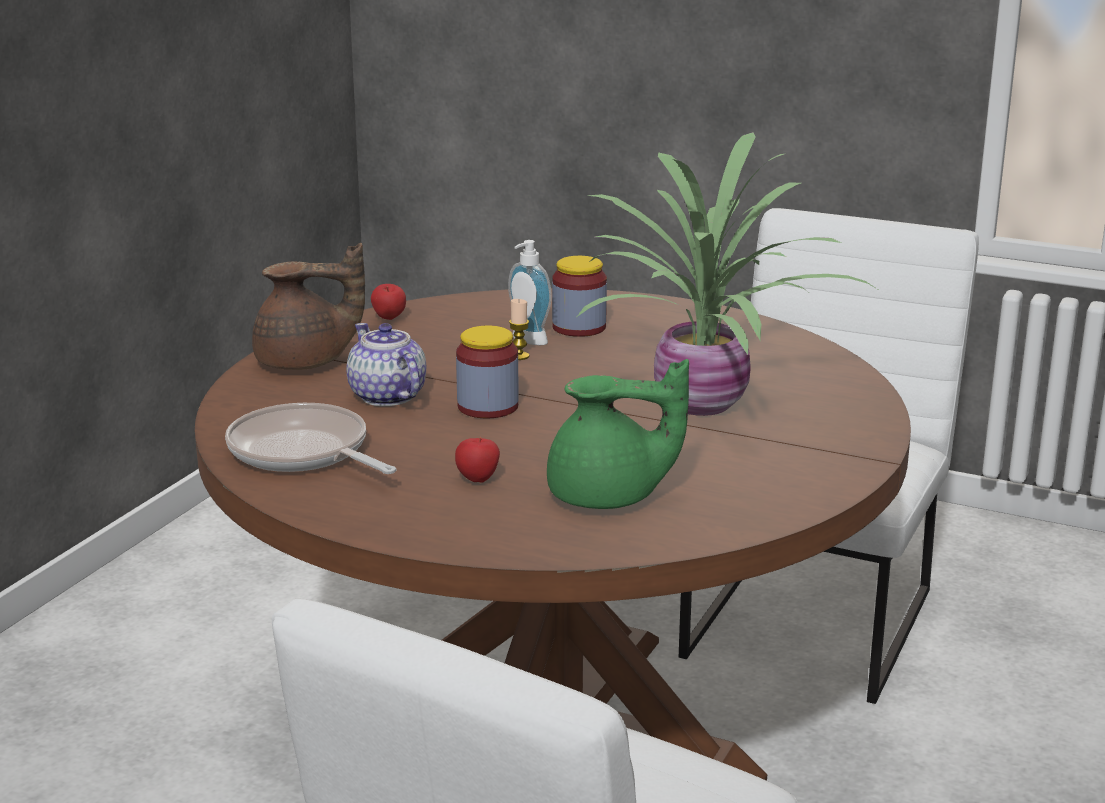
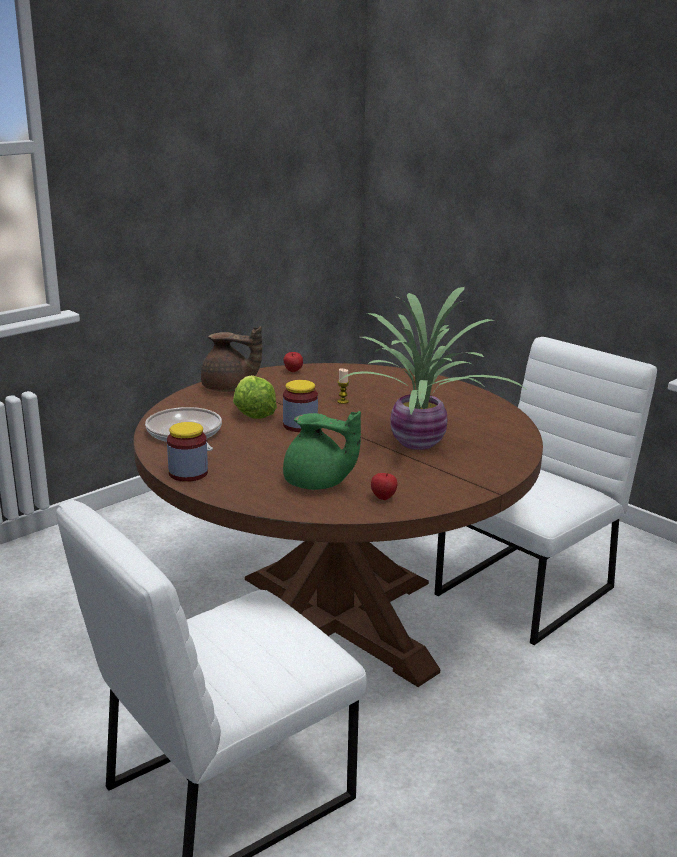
camera: 20 degrees right, 0 degrees up
(387, 397) = (253, 412): teapot -> lettuce
(478, 480) = (259, 462): apple -> apple (383, 498)
(526, 341) = (354, 394): soap dispenser -> none
(579, 327) = (390, 391): jar -> jar (188, 473)

